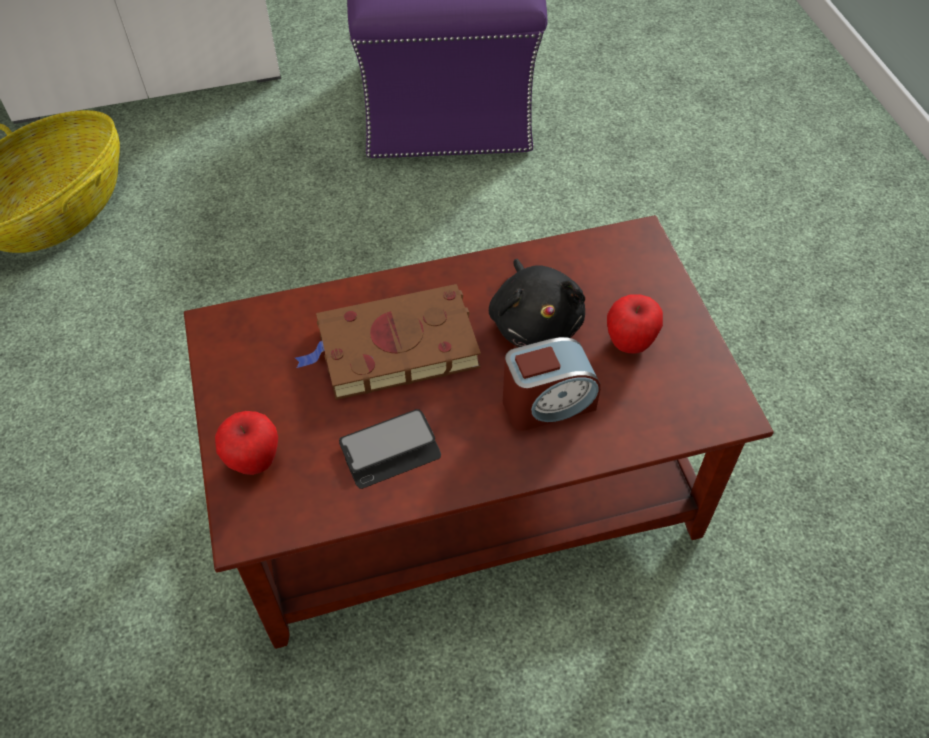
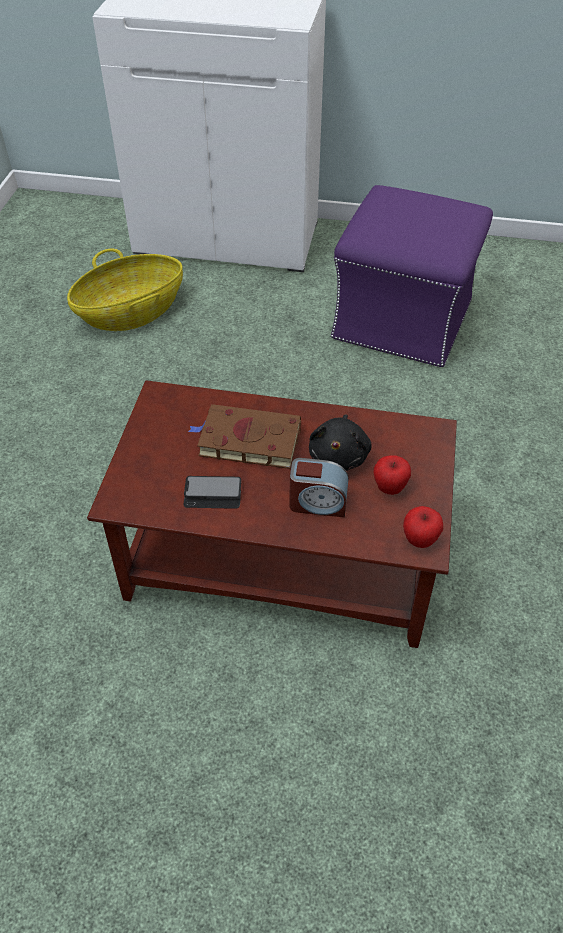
camera: 25 degrees right, 5 degrees down
(254, 461) = (137, 471): apple -> apple (419, 540)

